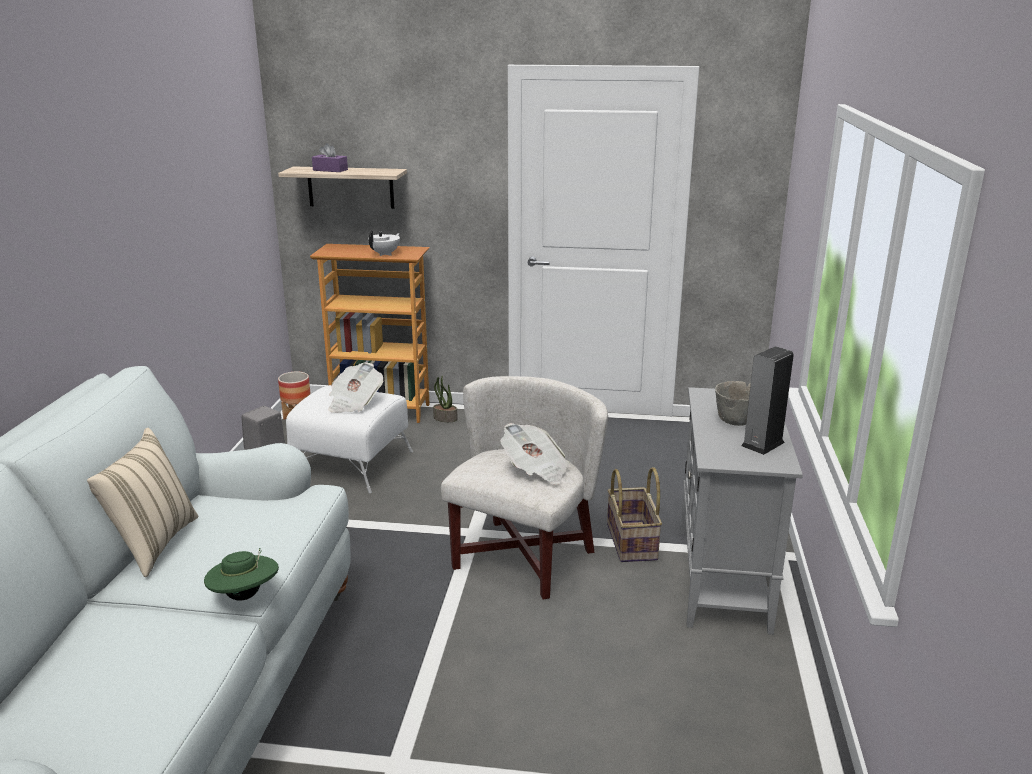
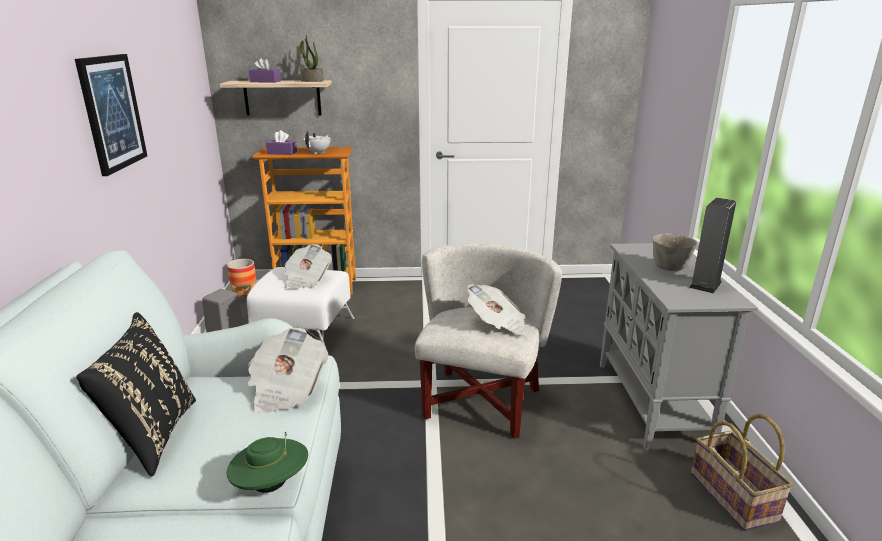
camera: 10 degrees left, 0 degrees up
(151, 220) = (112, 112): none -> picture
(153, 544) = (153, 436): beige pillow -> black pillow
(284, 515) = (286, 389): none -> newspaper
(344, 252) = (282, 153): none -> purple tissue box
(445, 418) = (372, 289): potted plant -> potted plant (311, 81)
(633, 542) = (566, 378): basket -> basket (734, 497)

